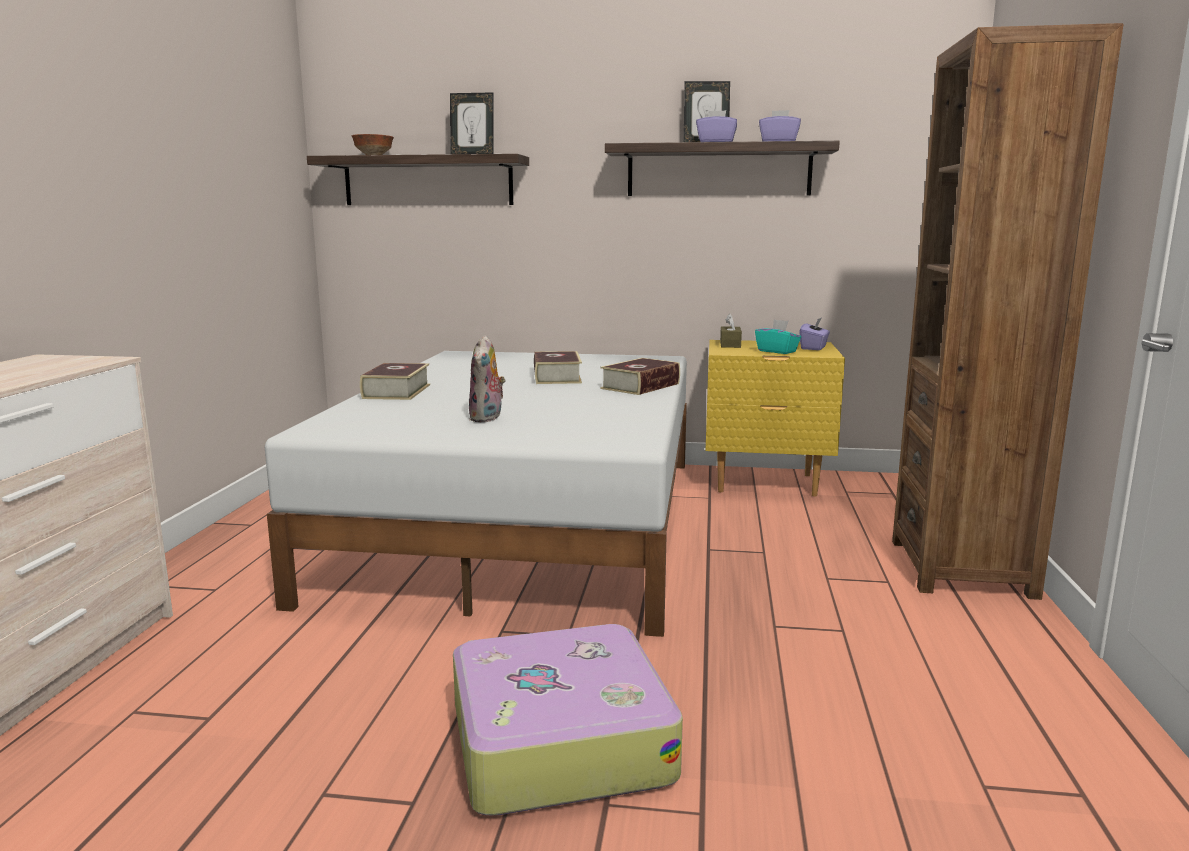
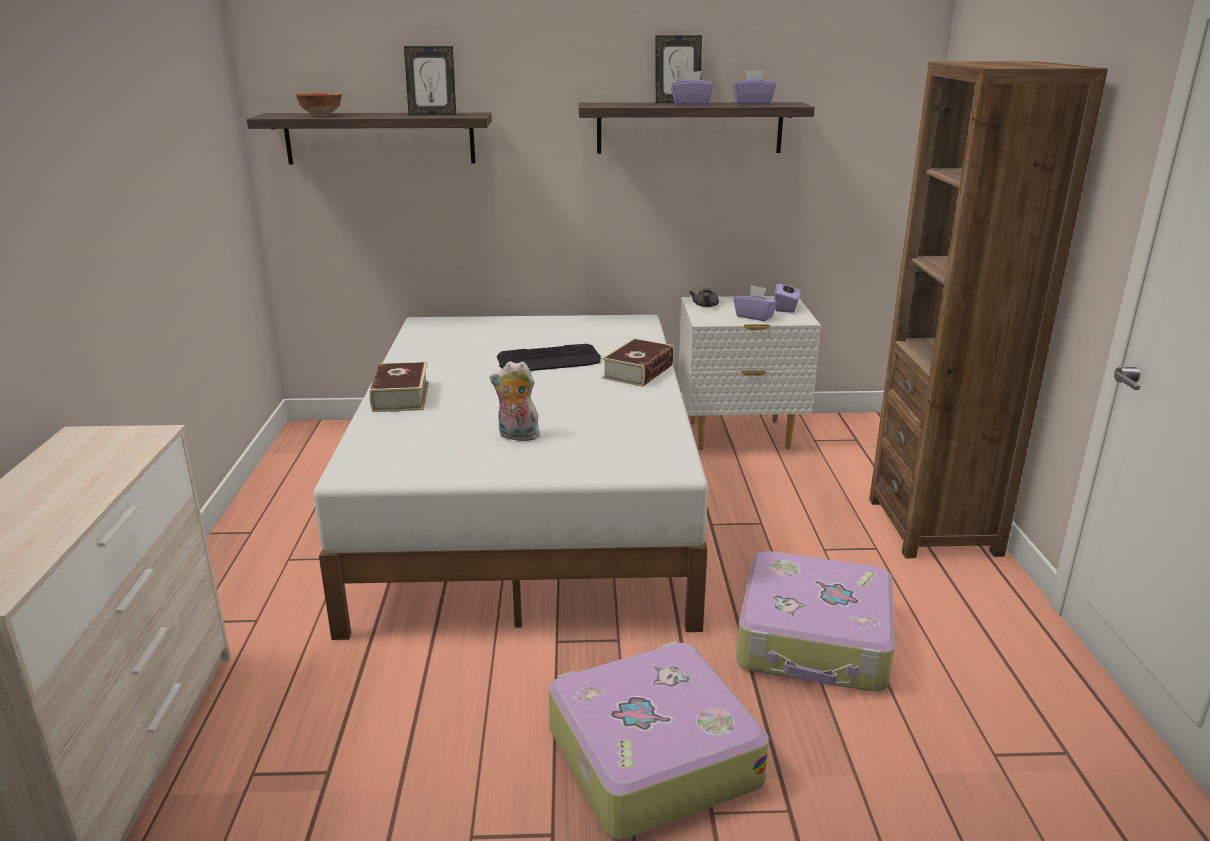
camera: 10 degrees left, 10 degrees up
(487, 418) = (517, 436): plush toy -> plush toy turned 105 degrees clockwise
(557, 377) = (549, 360): book -> keyboard
(730, 344) = (705, 306): brown tissue box -> grey teapot
(765, 484) = (739, 436): yellow nightstand -> white nightstand
(777, 351) = (754, 316): turquoise tissue box -> purple tissue box
(789, 655) = (815, 641): none -> suitcase

